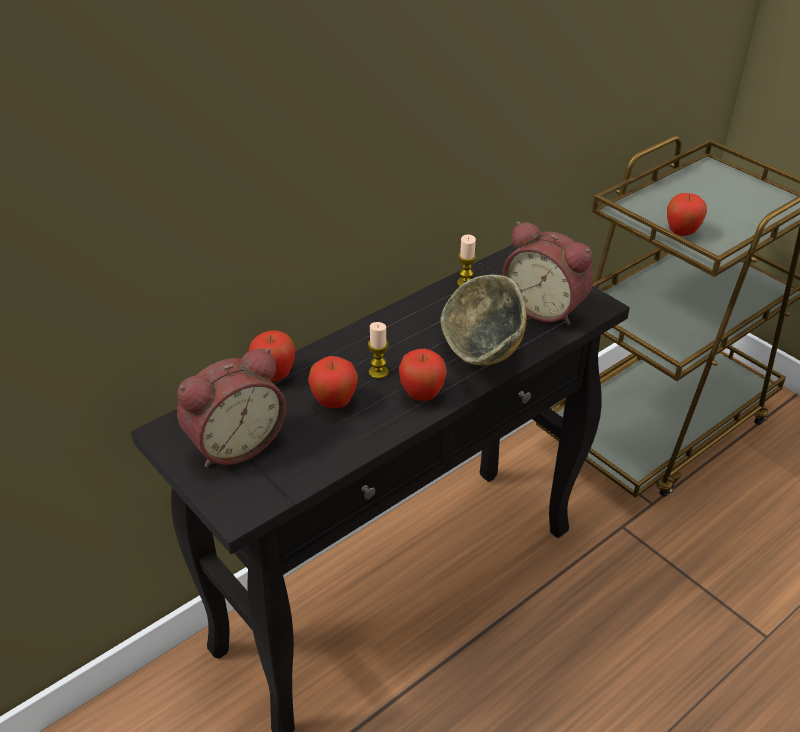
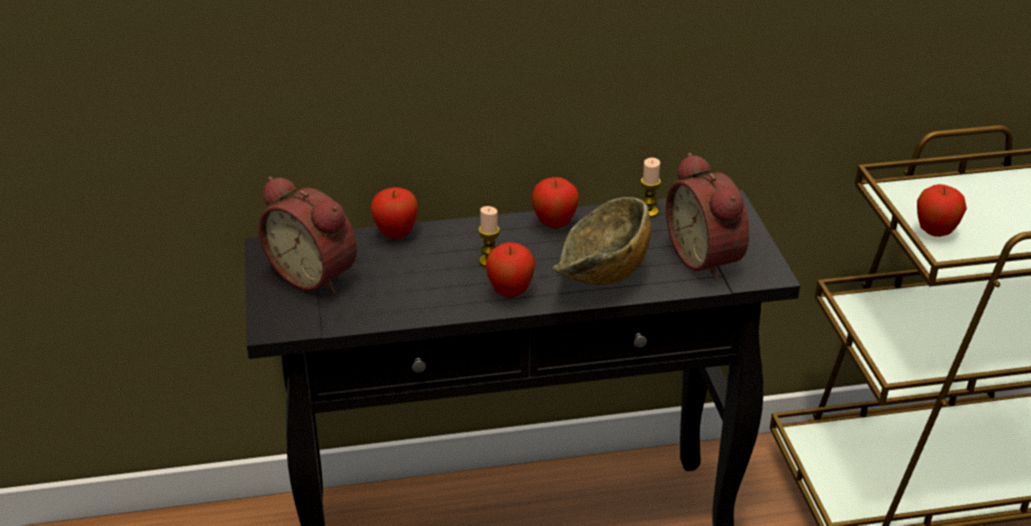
camera: 30 degrees right, 5 degrees down
(234, 443) = (316, 275): alarm clock -> alarm clock turned 45 degrees clockwise
(334, 403) = (426, 273): apple -> apple (554, 225)

